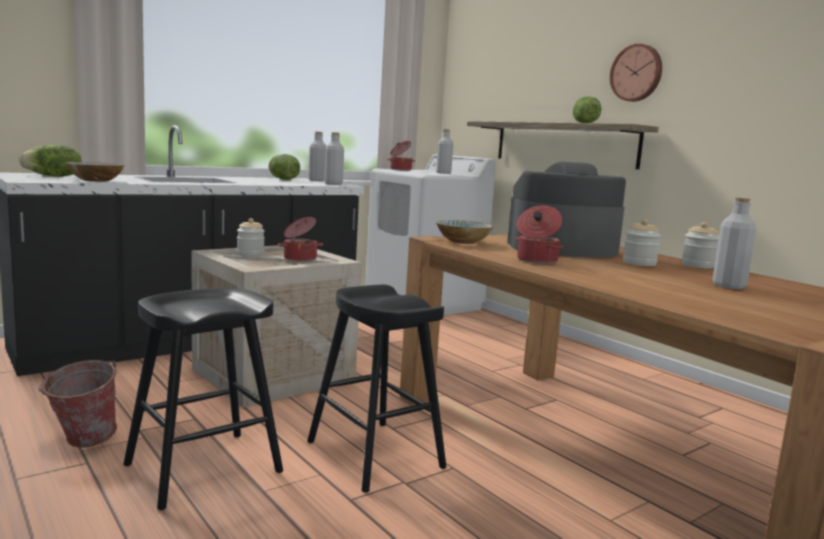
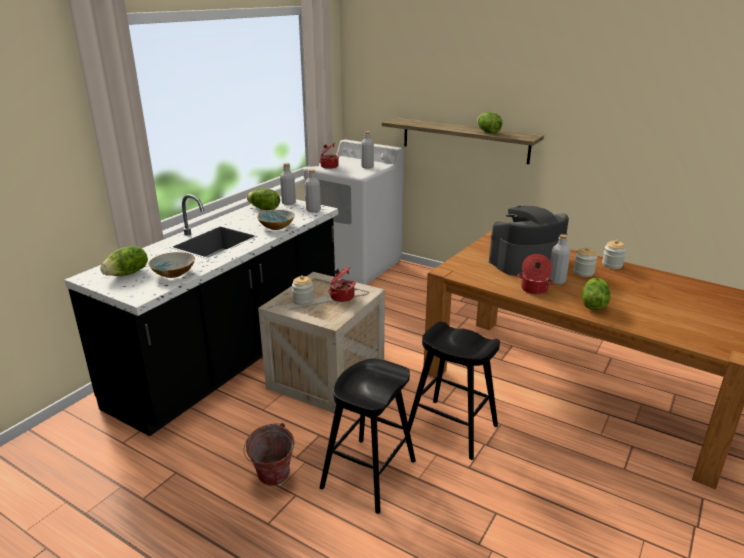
camera: 20 degrees left, 15 degrees up
(464, 242) = (466, 270): bowl -> bowl (277, 226)
(611, 279) = (593, 305): none -> lettuce
(637, 73) = (525, 93): wall clock -> none
(728, 286) = (649, 293): grey bottle -> grey bottle (556, 281)

